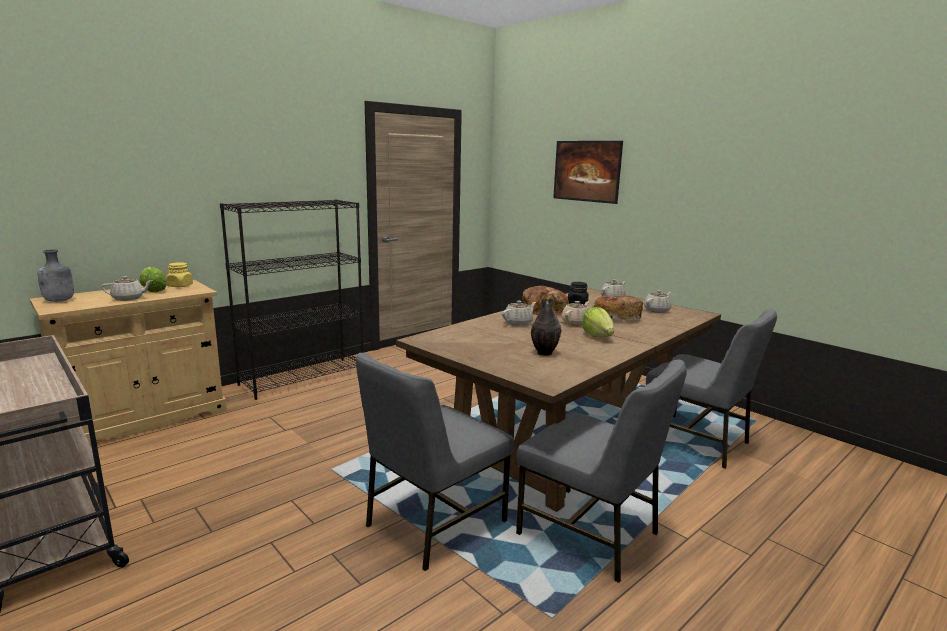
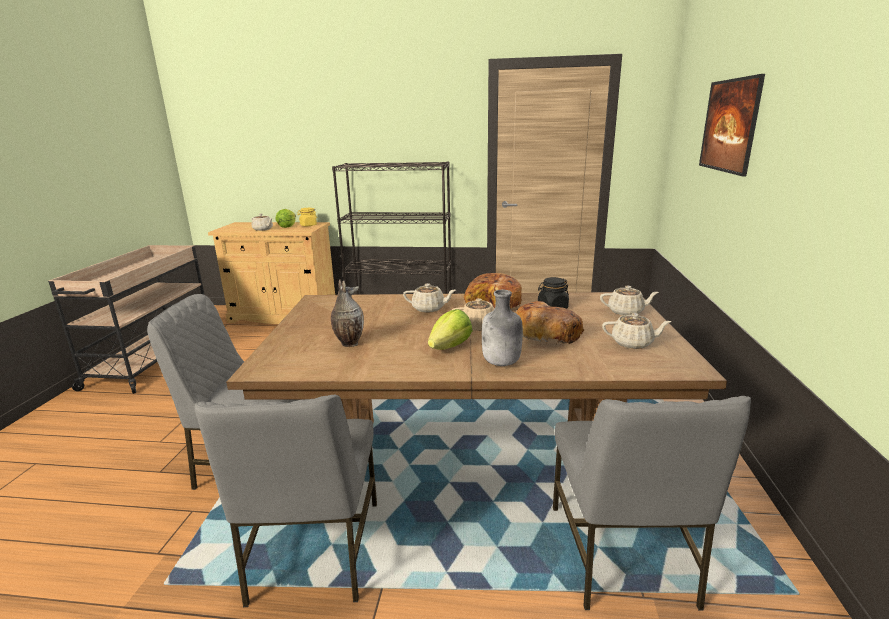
camera: 50 degrees right, 5 degrees up
(60, 301) = (237, 225): grey bottle -> grey bottle (501, 363)

